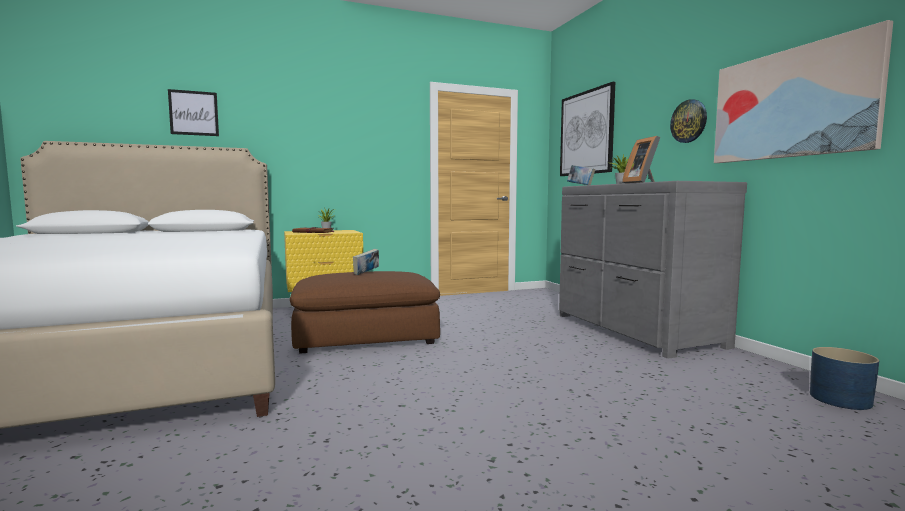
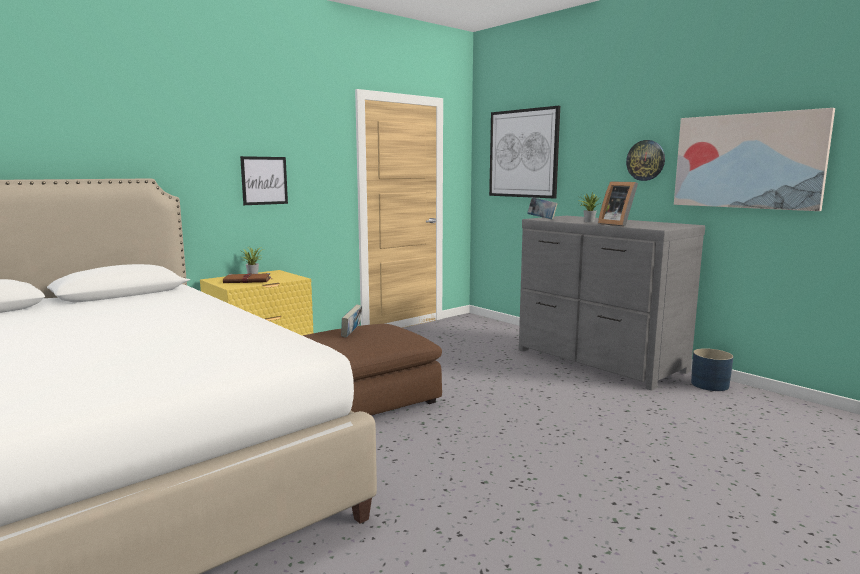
camera: 20 degrees left, 5 degrees up
(194, 113) = (74, 132): picture -> picture (264, 180)
(840, 399) = (795, 413): blue planter -> blue planter (710, 384)

